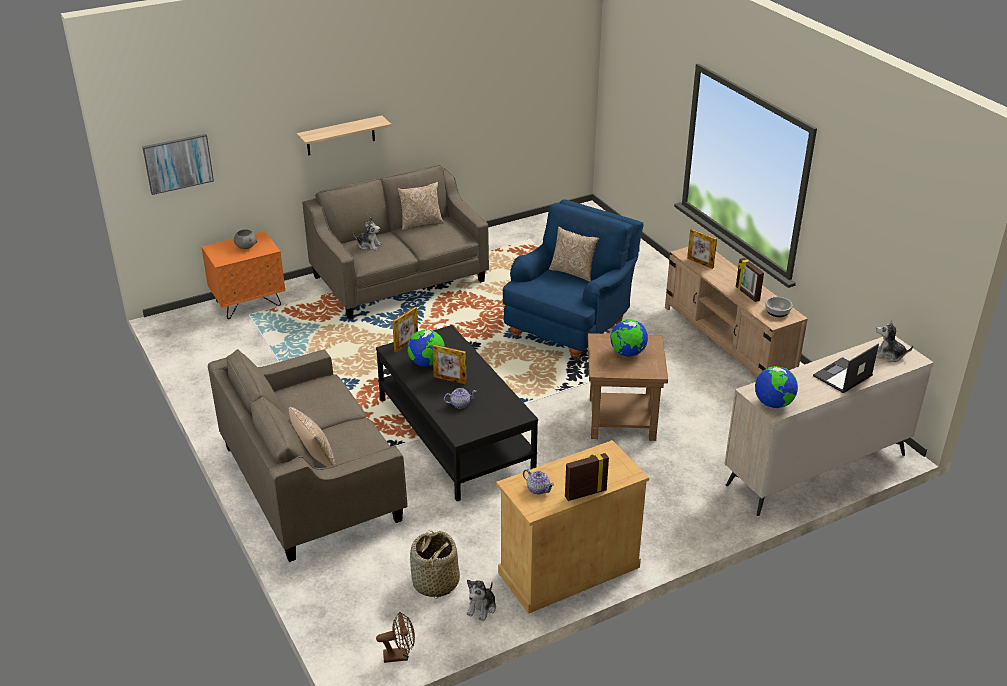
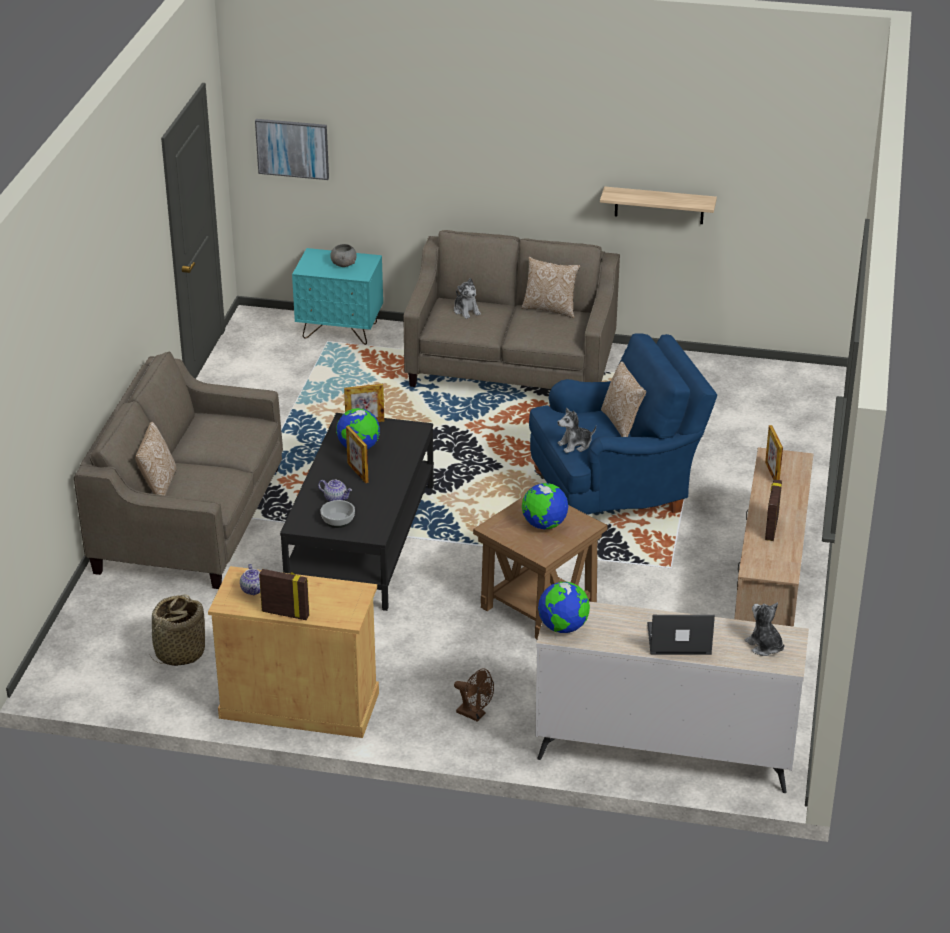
camera: 40 degrees right, 0 degrees up
(248, 303) = (340, 331): orange nightstand -> turquoise nightstand
(340, 136) = (487, 173): shelf -> shelf (659, 205)
(400, 655) = (82, 690): brown fan -> brown fan (475, 714)
(482, 608) = (189, 693): plush toy -> plush toy (575, 445)
(777, 312) = (774, 561): bowl -> bowl (337, 520)

